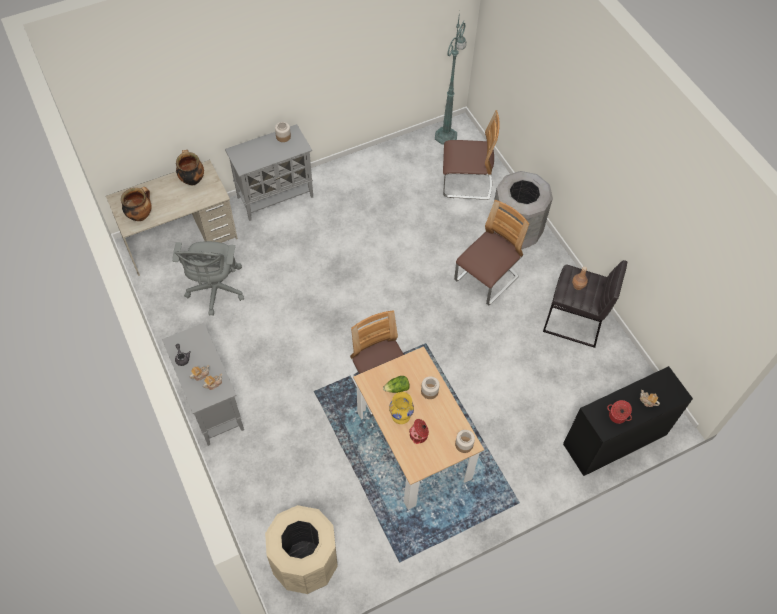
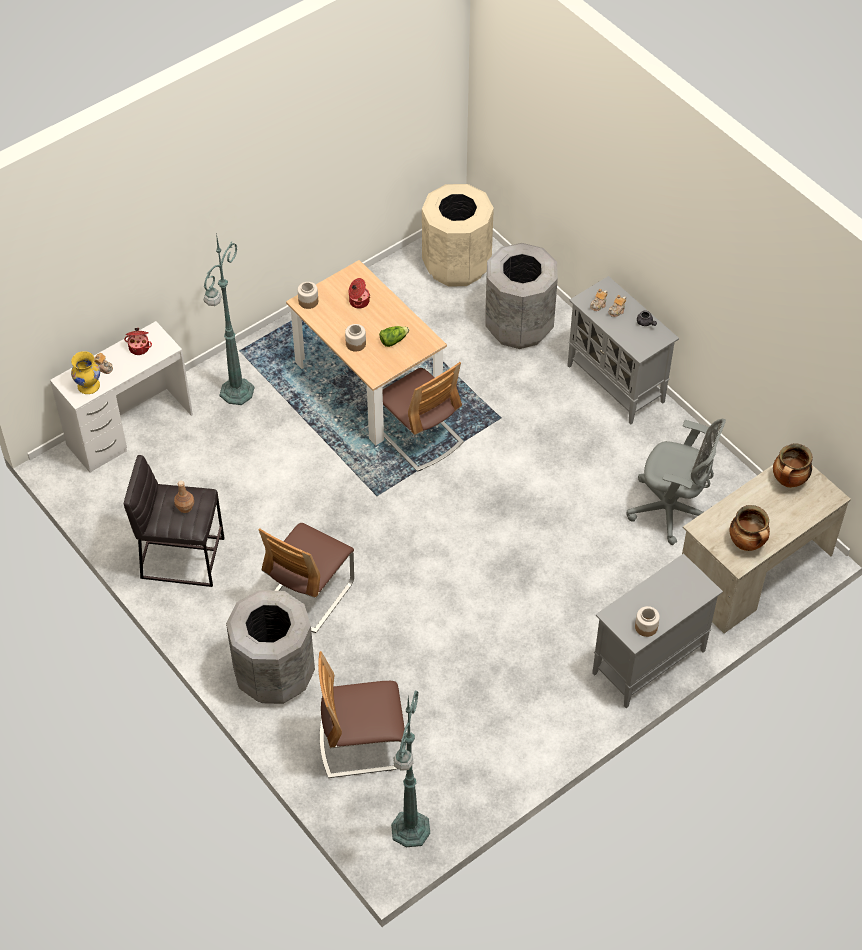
camera: 170 degrees right, 5 degrees down
(216, 291) = (672, 511): grey office chair -> grey office chair turned 120 degrees clockwise
(270, 480) = (519, 326): none -> grey trash can
(400, 415) = (383, 316): yellow vase -> yellow vase (89, 386)
(525, 458) = (235, 393): none -> green floor lamp
(615, 440) = (129, 429): black desk -> white desk

